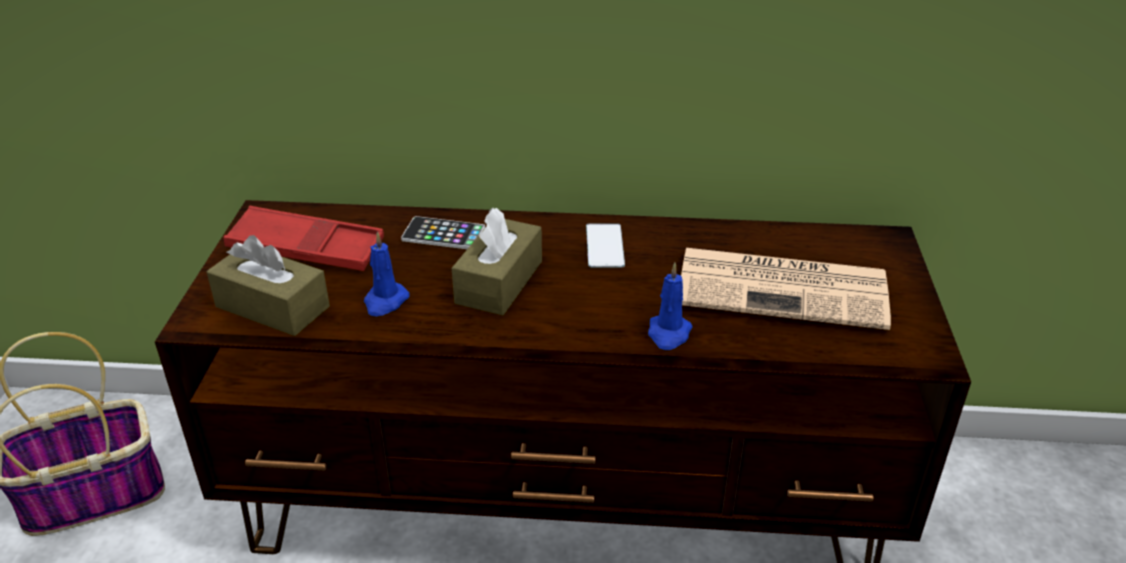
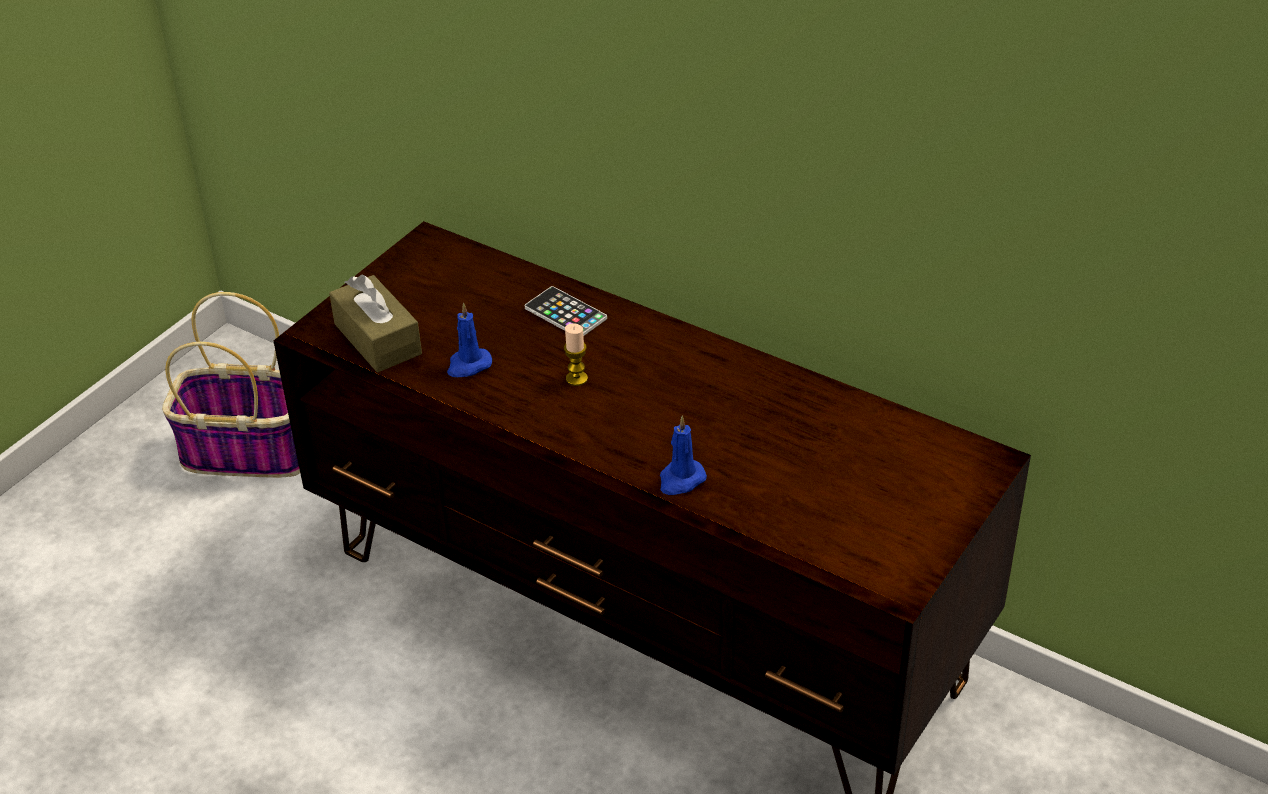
camera: 30 degrees right, 5 degrees up
(307, 248) = (441, 290): red tray -> none
(499, 282) = (576, 378): brown tissue box -> candle
(604, 246) = (700, 374): phone -> none
(785, 289) = (829, 475): newspaper -> none

